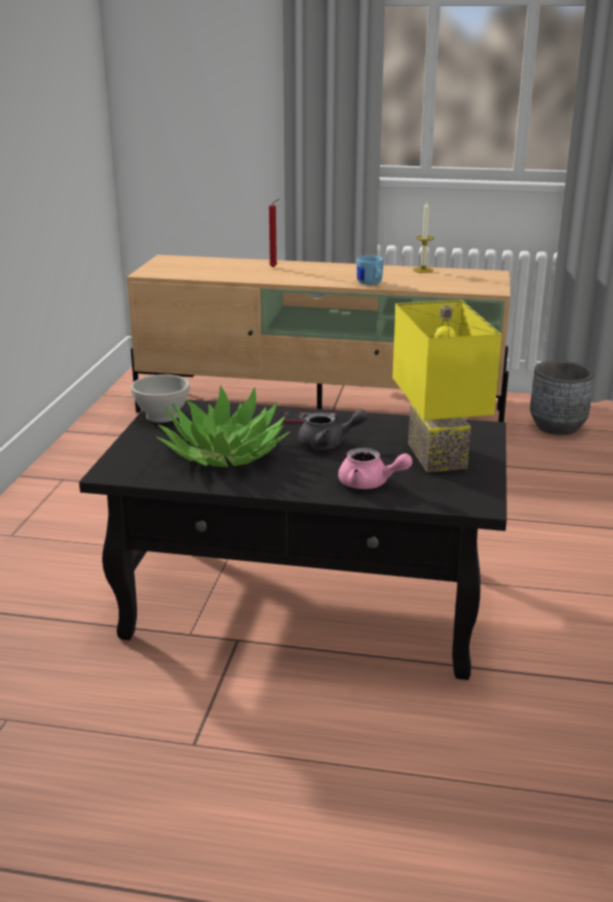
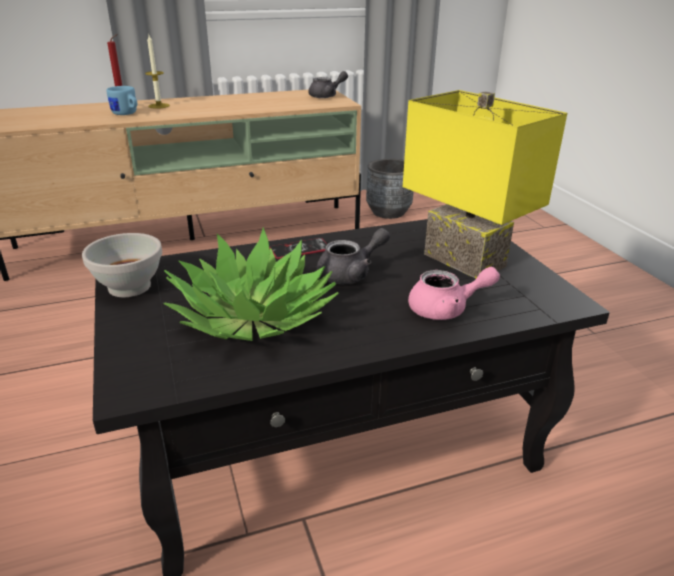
camera: 30 degrees left, 5 degrees up
(371, 284) = (234, 110): blue mug -> blue mug (126, 114)
(423, 270) = (264, 95): candle -> candle (159, 106)
(488, 280) = (327, 96): none -> grey teapot

